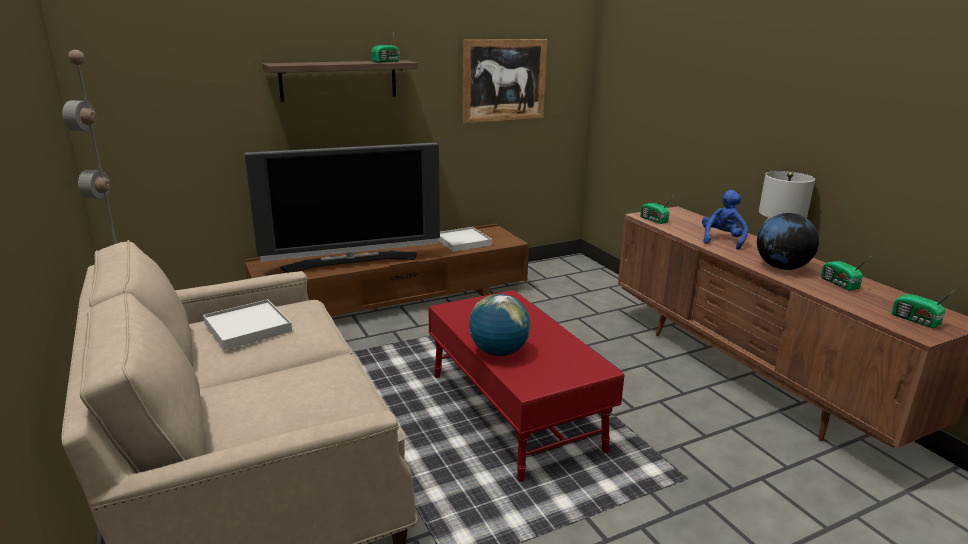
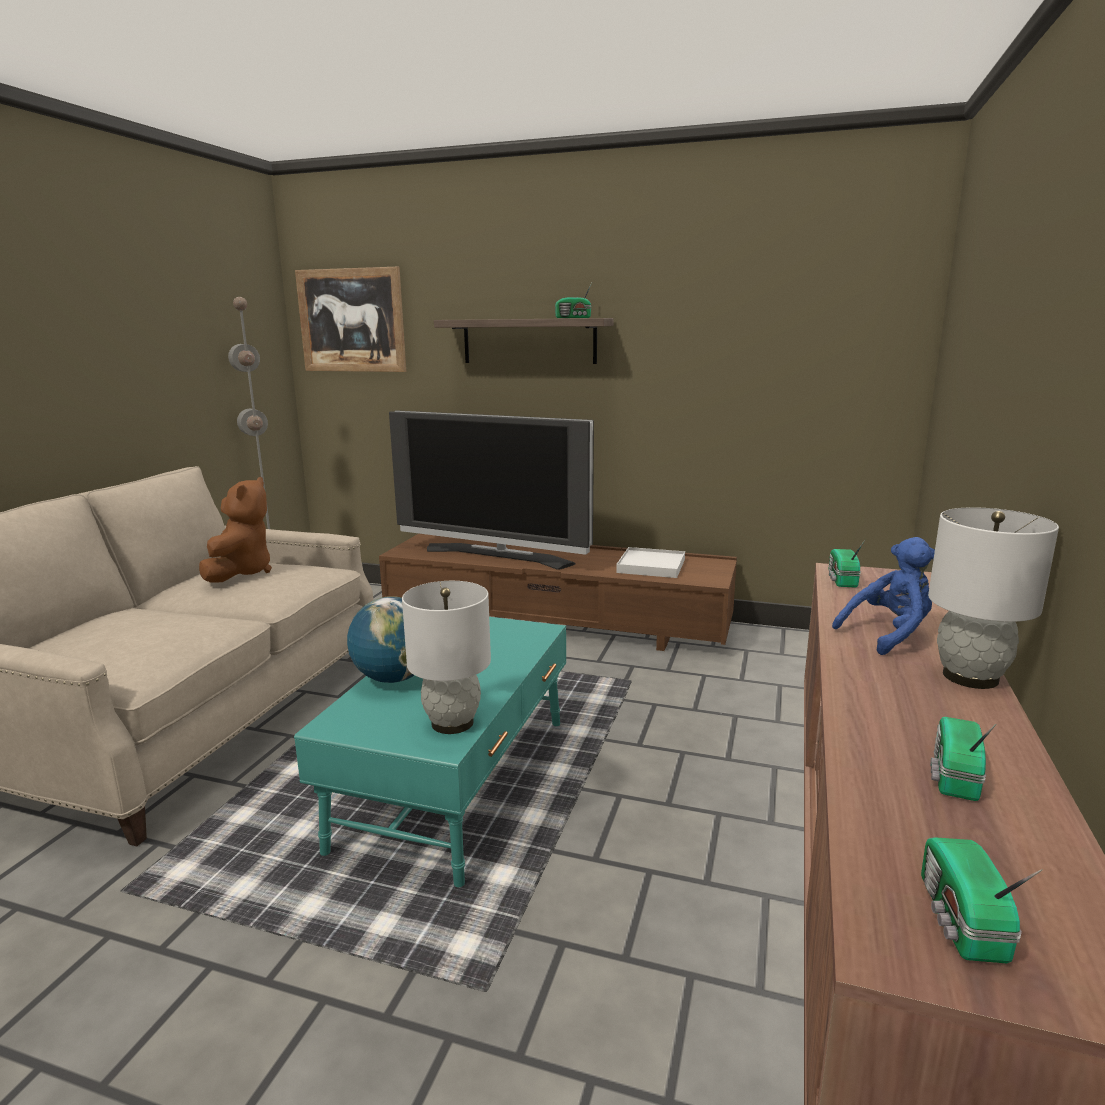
camera: 45 degrees right, 5 degrees down
(248, 327) = (241, 572): white tray -> brown plush toy
(504, 80) = (760, 349): picture -> picture (351, 320)
(513, 410) = (456, 780): red coffee table -> turquoise coffee table
(580, 358) = (452, 723): none -> white table lamp
(781, 267) = (894, 705): globe -> none

